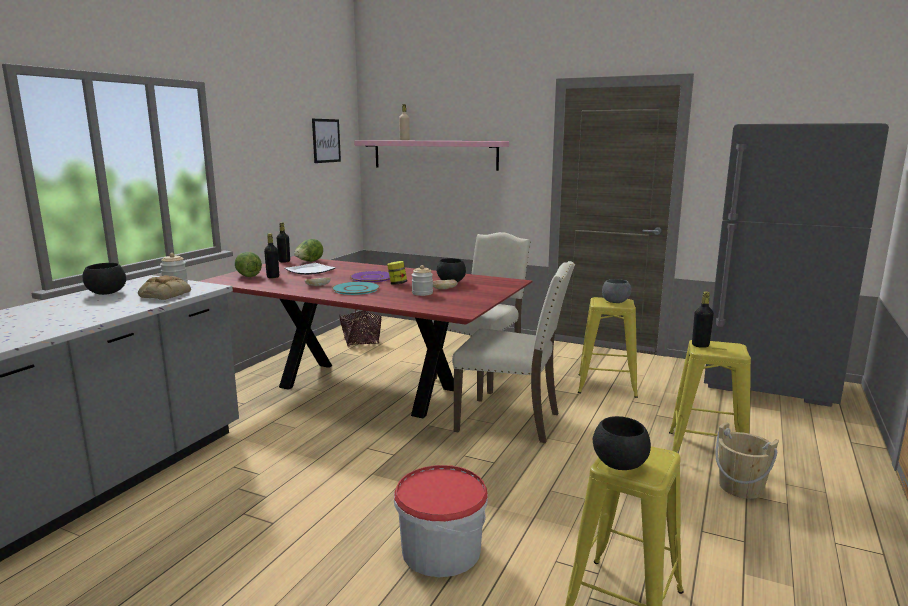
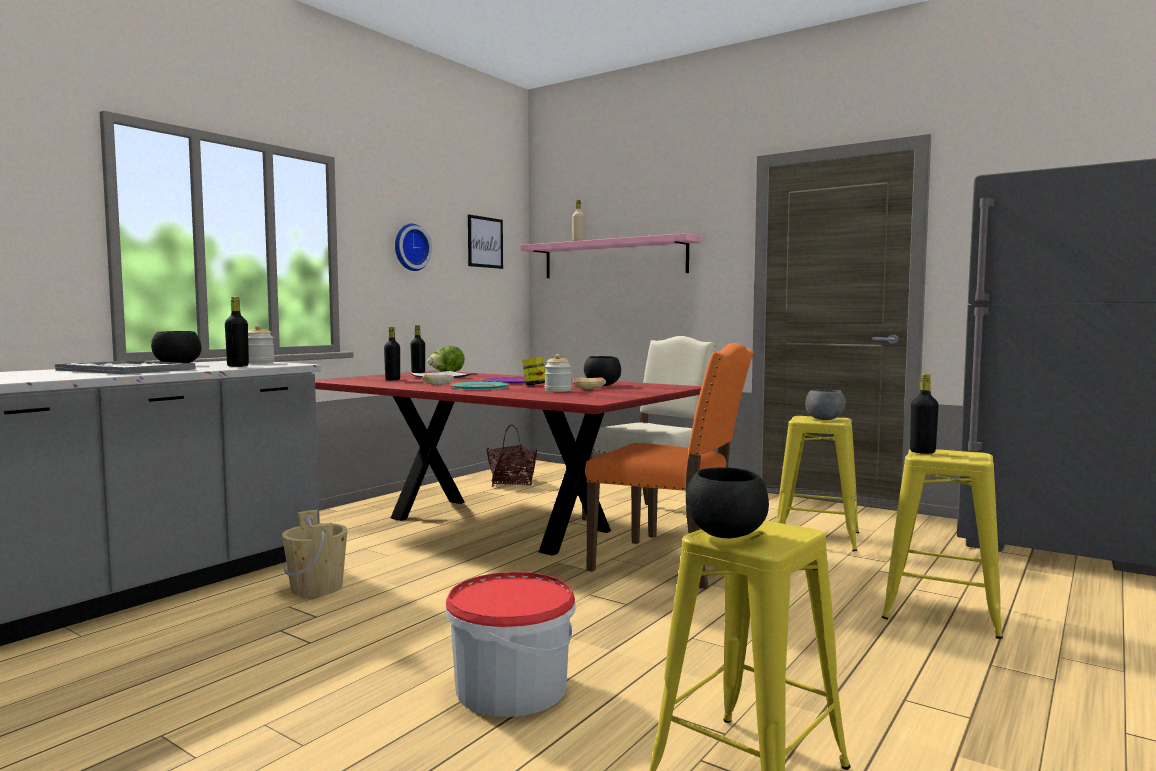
camera: 10 degrees right, 10 degrees down
(72, 310) = (125, 370): none -> tray
(165, 294) = (238, 366): bread -> black bottle
(248, 276) = (365, 378): lettuce -> none
(269, 154) = (410, 247): none -> wall clock
(511, 421) = (668, 565): beige chair -> orange chair
(740, 487) = (983, 655): beige bucket -> beige bucket (317, 588)

